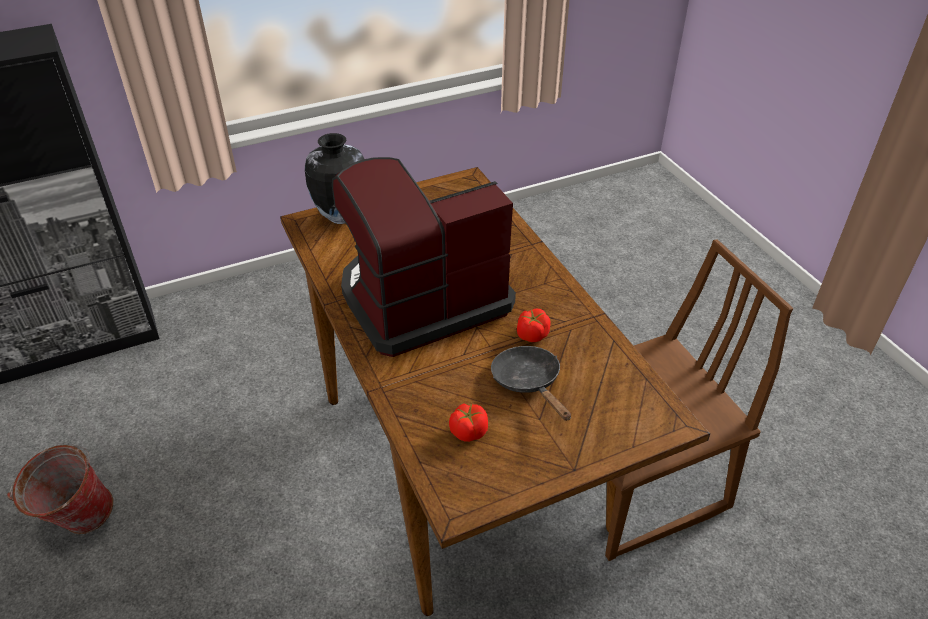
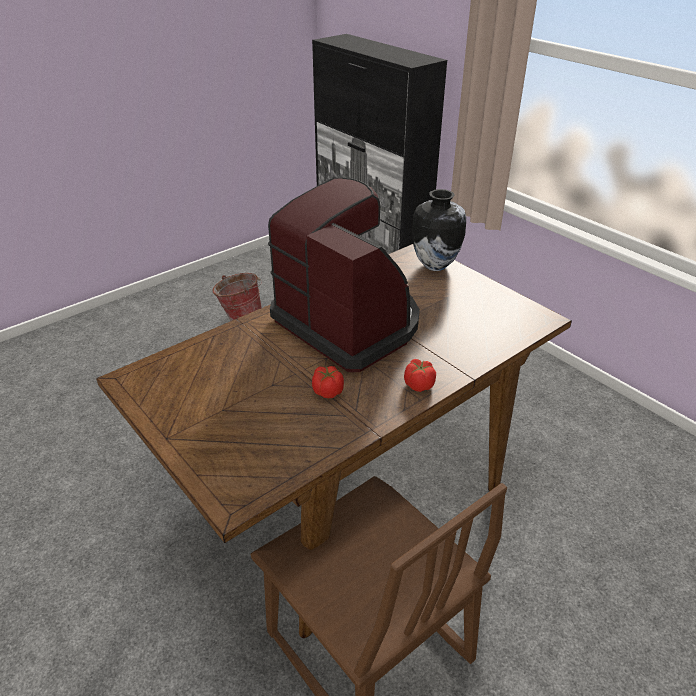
camera: 75 degrees right, 5 degrees down
(468, 432) = (201, 372): tomato -> tomato (419, 385)
(529, 382) = (265, 397): black frying pan -> none

